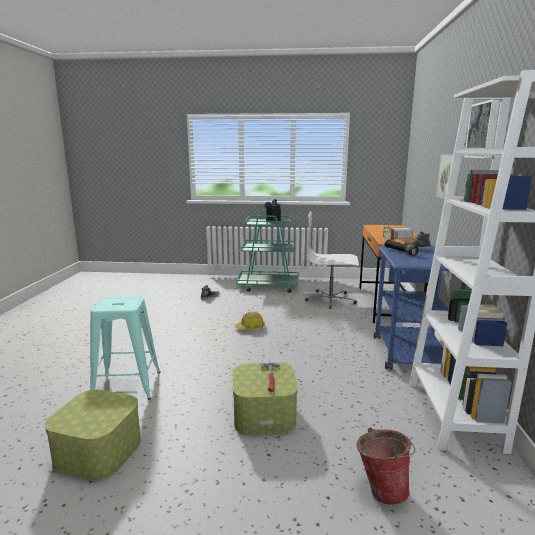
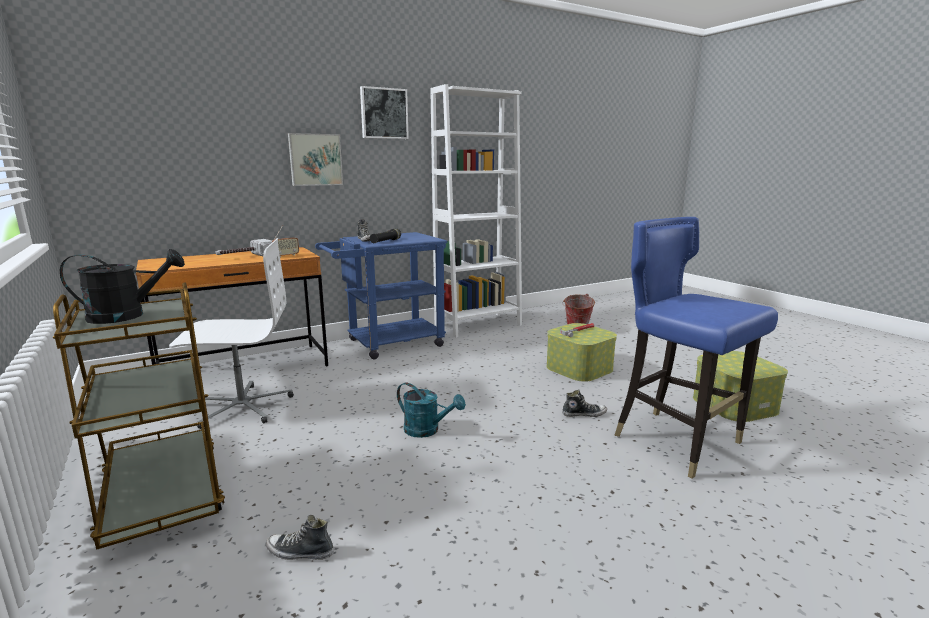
camera: 125 degrees left, 0 degrees up
(127, 386) = (678, 442): turquoise stool -> blue chair
(199, 373) = (584, 414): none -> shoe
(250, 327) = (427, 430): hard hat -> turquoise watering can
(268, 286) = (163, 495): turquoise cart -> brown cart
(330, 300) = (242, 406): white office chair -> white office chair turned 75 degrees counterclockwise

